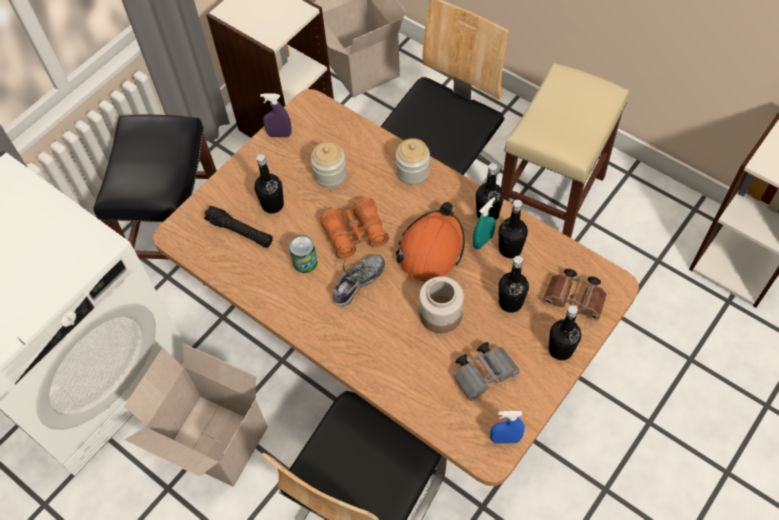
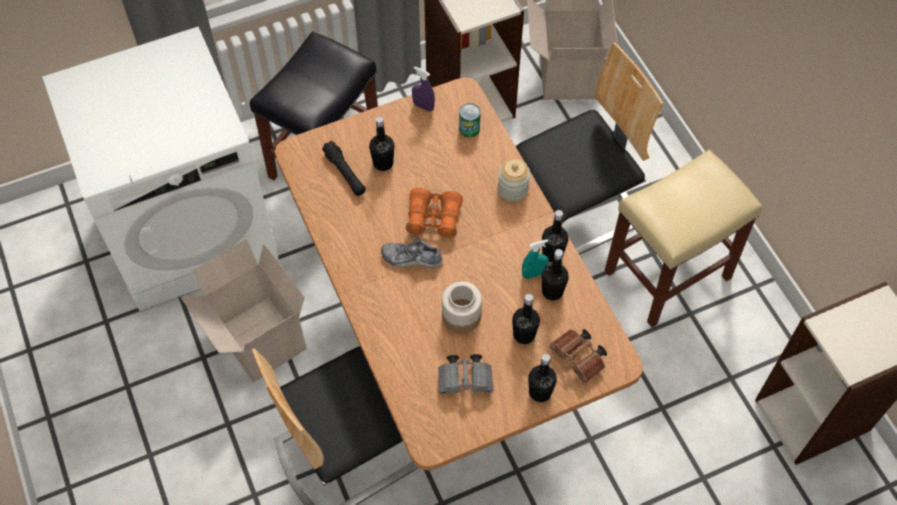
camera: 25 degrees right, 0 degrees up
(305, 262) = (380, 222): can -> can (469, 128)
(330, 175) = (443, 160): jar -> none
(358, 283) = (411, 258): shoe -> shoe turned 150 degrees counterclockwise
(431, 249) = (487, 260): orange hard hat -> none
(505, 439) = (450, 437): blue spray bottle -> none

